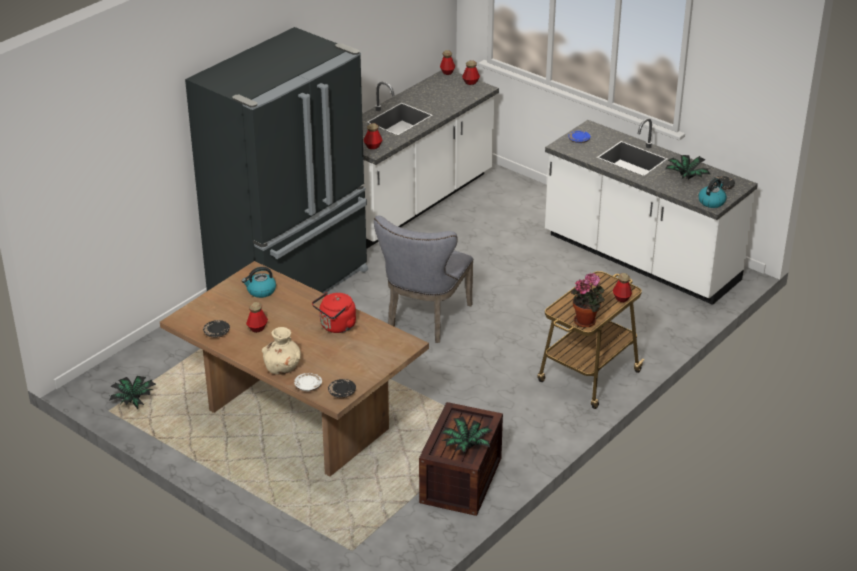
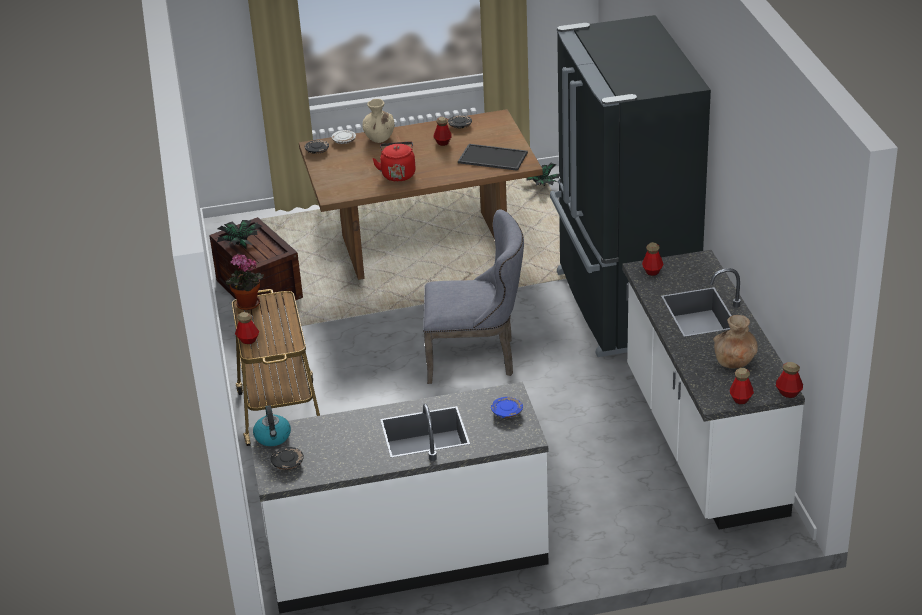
camera: 130 degrees right, 0 degrees up
(261, 291) = (491, 158): kettle -> tray
(425, 320) = (477, 358): grey chair -> grey chair turned 120 degrees clockwise
(438, 93) = (735, 361): none -> brown vase
(685, 177) = (339, 447): potted plant -> none

